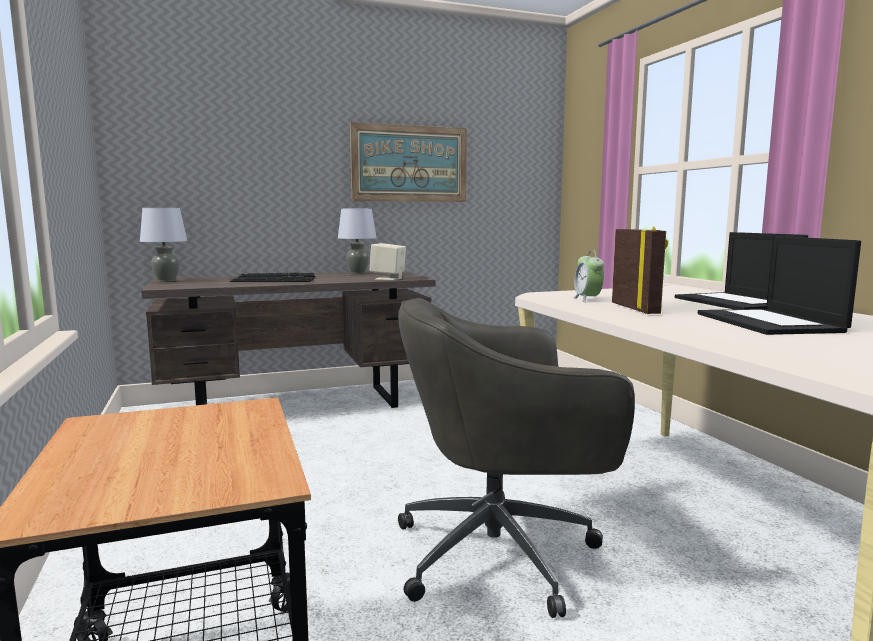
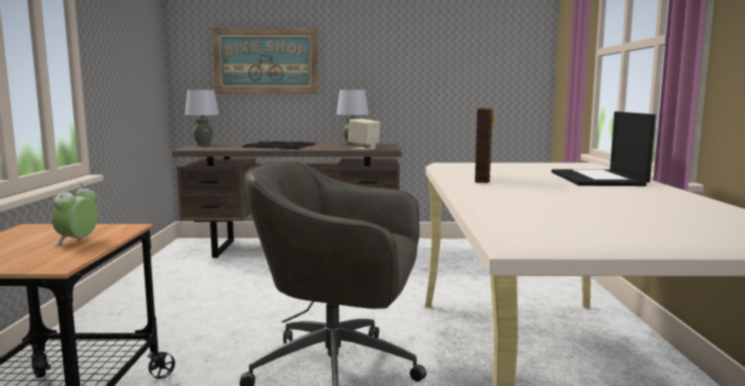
camera: 20 degrees right, 0 degrees up
(409, 164) = (404, 51): picture -> picture (266, 61)
(587, 299) = (465, 170): alarm clock -> alarm clock (78, 241)
(770, 323) = (567, 195): laptop -> none

